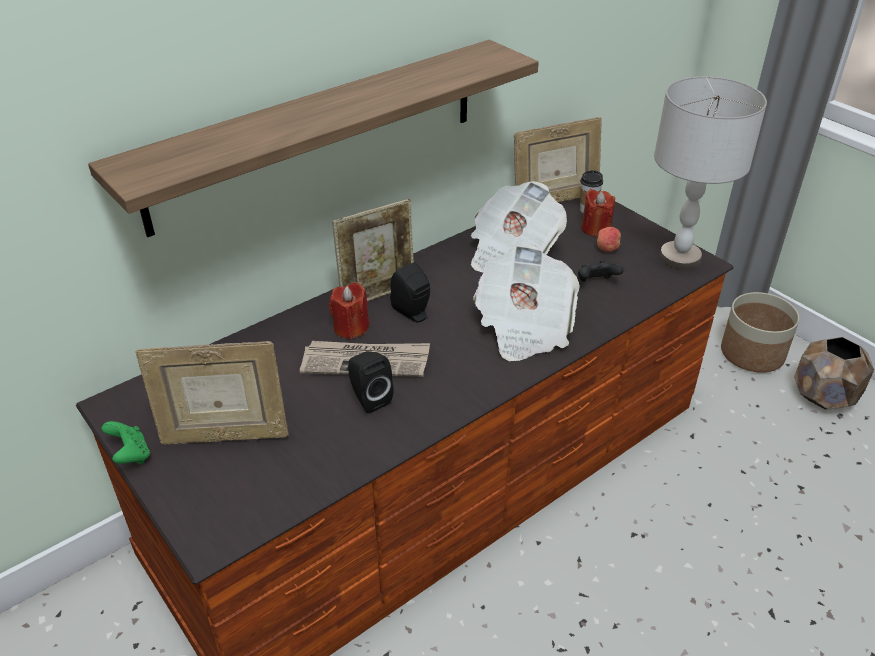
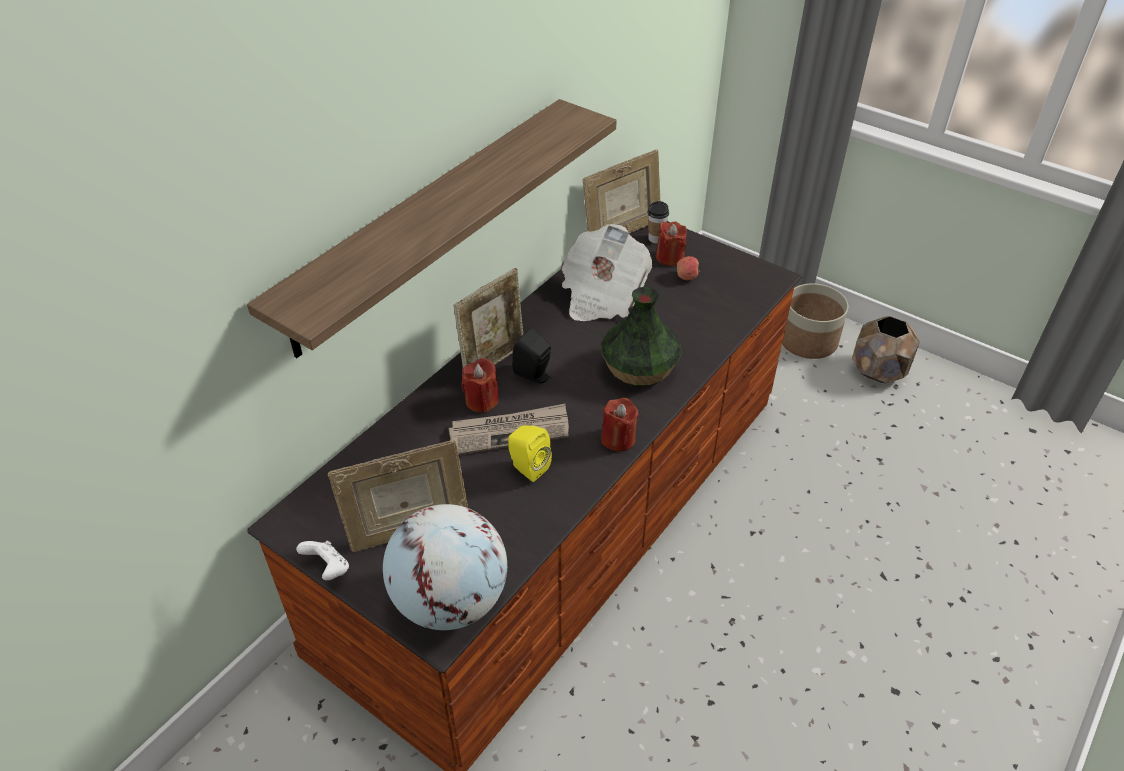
camera: 15 degrees left, 5 degrees up
(131, 455) = (328, 569): green game controller -> white game controller
(234, 512) = (451, 601): none -> globe
(369, 398) = (527, 467): black speaker -> yellow speaker
(474, 388) = (618, 439): none -> red candle
(524, 326) = (640, 369): newspaper -> vase
(596, 283) = (688, 314): black game controller -> none
(679, 257) = (753, 275): grey table lamp -> none

